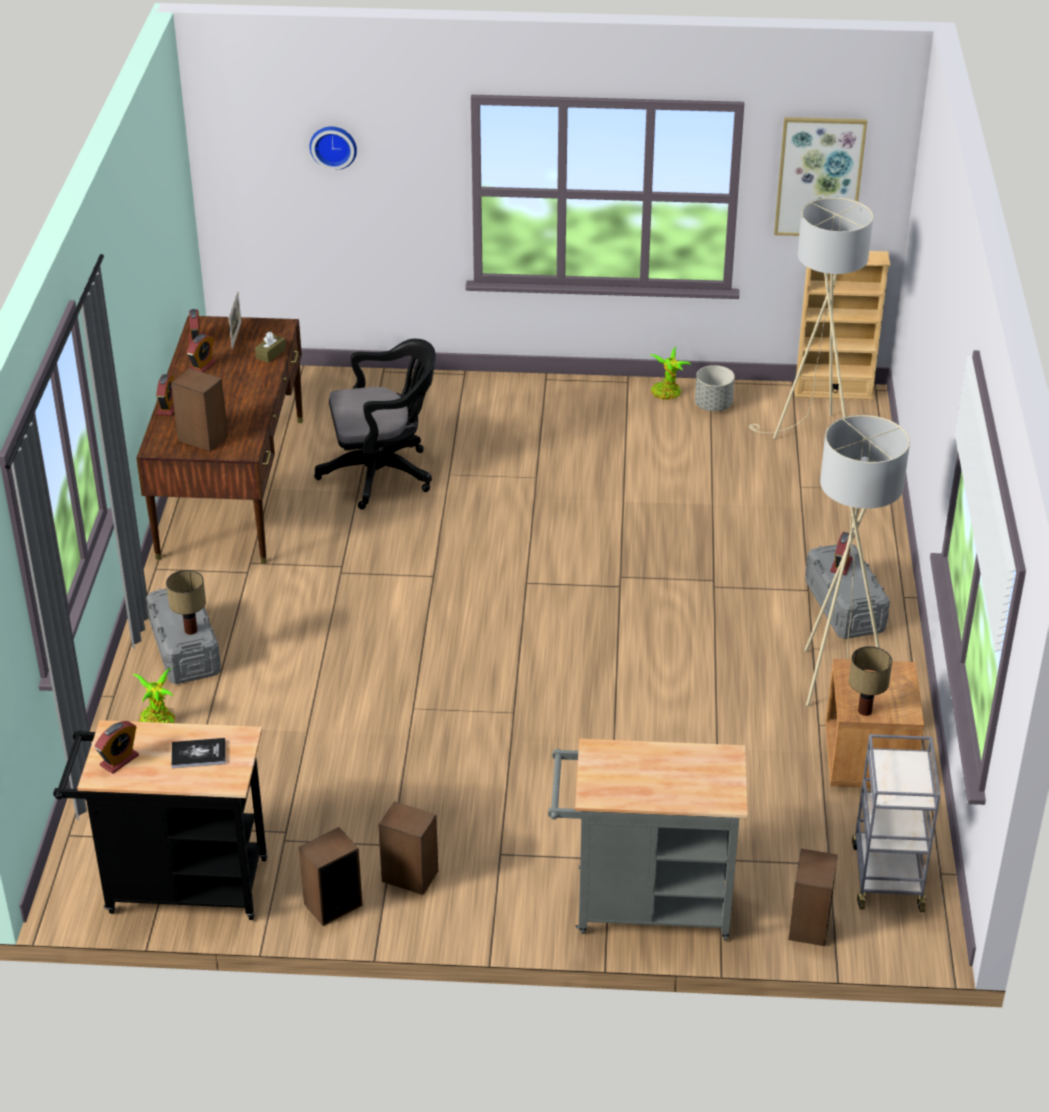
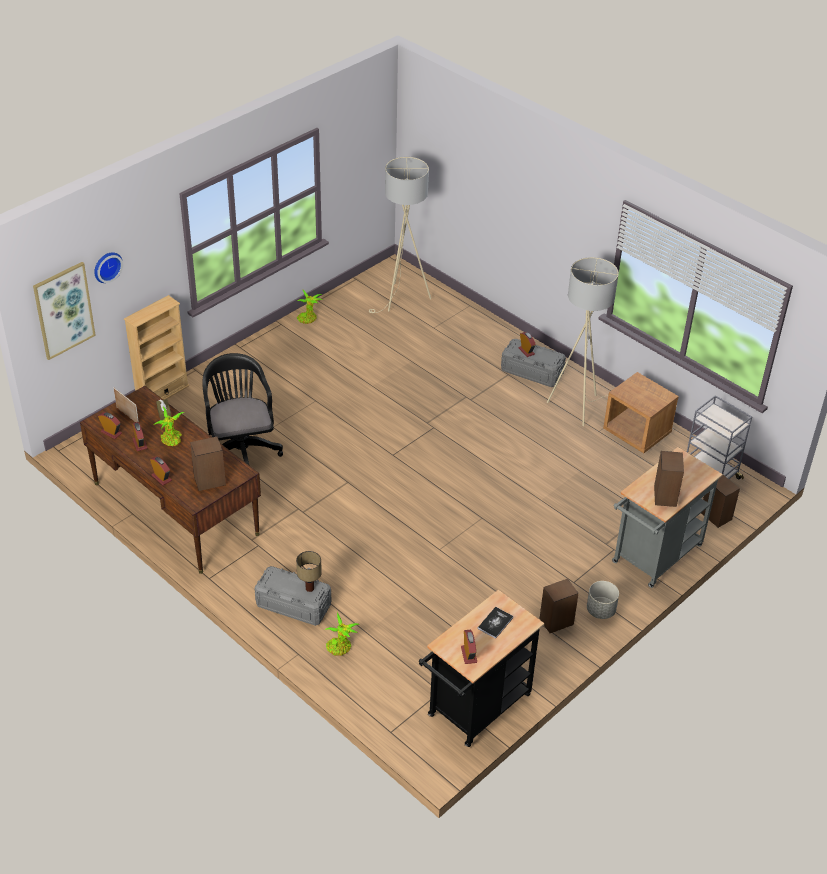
camera: 50 degrees left, 5 degrees up
(234, 381) = (171, 440): none -> potted plant
(332, 904) = (547, 660): speaker -> speaker (665, 496)
(383, 474) = (241, 449): black office chair -> black office chair turned 45 degrees counterclockwise
(713, 406) = (338, 312): grey planter -> grey planter (601, 610)
(819, 177) = (356, 153): picture -> picture (63, 310)
(833, 391) = (378, 271): beige bookcase -> beige bookcase (162, 394)
(864, 711) = (652, 406): table lamp -> none

